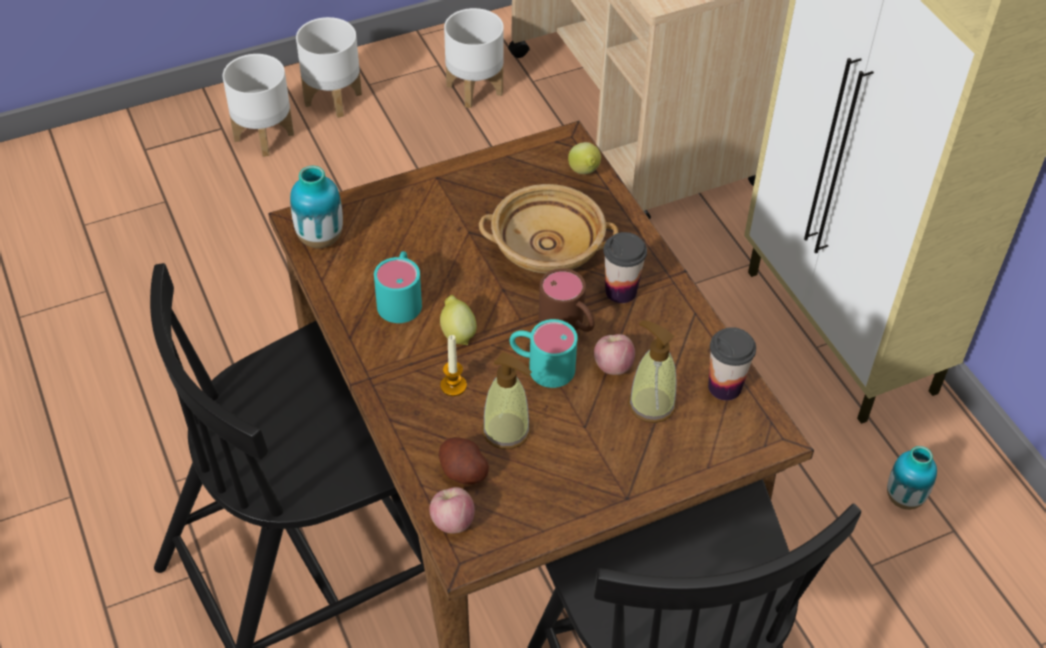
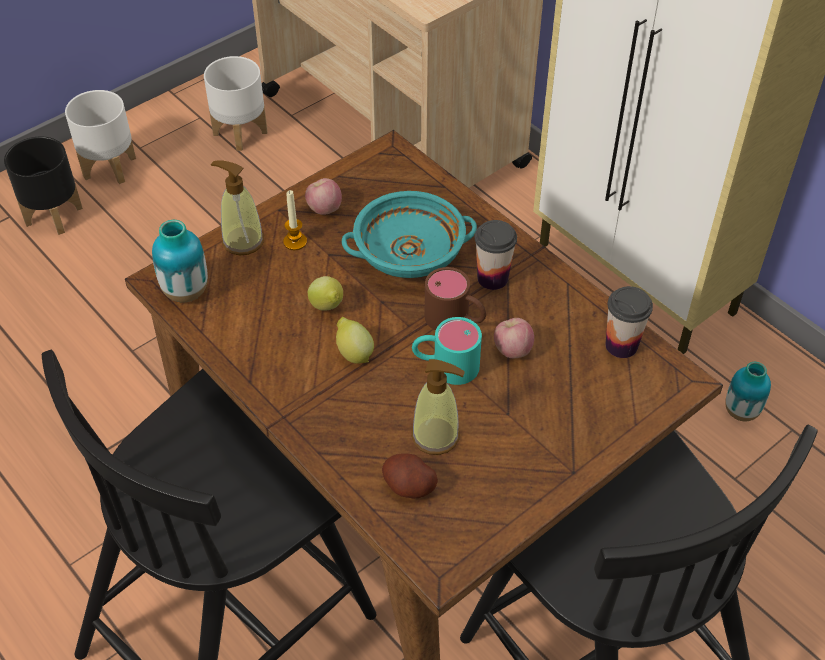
camera: 15 degrees left, 0 degrees up
(264, 135) = (54, 215): white planter -> black planter
(401, 298) = (286, 331): turquoise mug -> none
(452, 522) = (417, 538): apple -> apple (324, 209)
(453, 386) = (368, 405): candle -> candle (295, 242)
(546, 249) = (408, 255): beige bowl -> turquoise bowl
(584, 172) = (416, 176): lemon -> lemon (327, 307)
(651, 404) = (561, 377): soap dispenser -> soap dispenser (242, 241)

